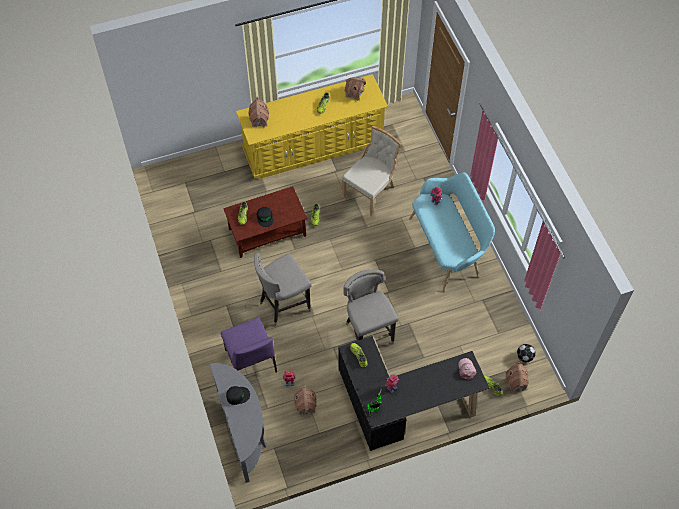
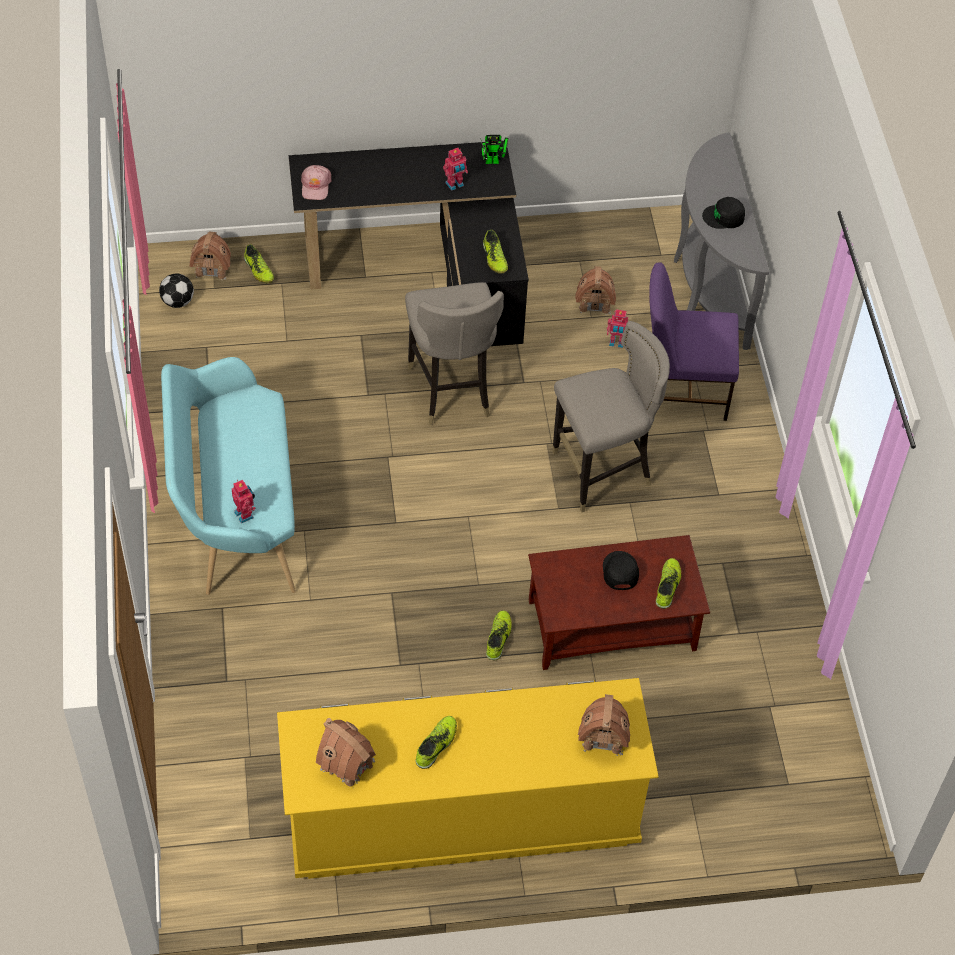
camera: 170 degrees left, 5 degrees down
(251, 362) = (682, 387): purple chair -> purple chair turned 75 degrees counterclockwise
(370, 191) = (358, 672): beige chair -> none

